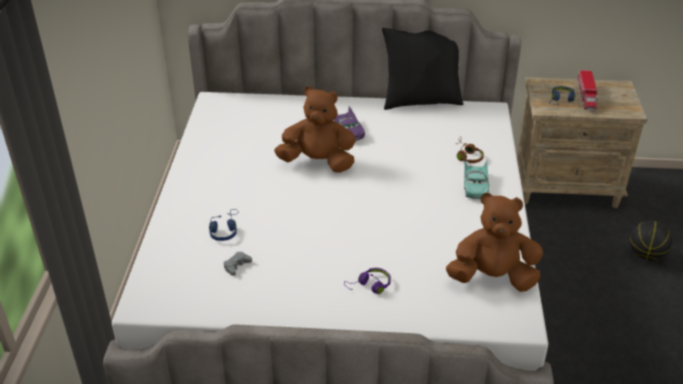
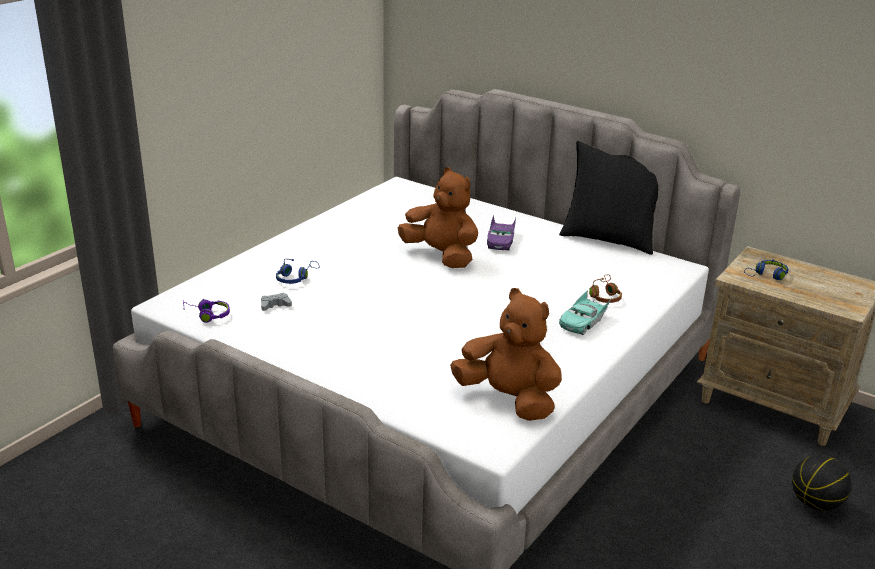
camera: 30 degrees right, 10 degrees down
(370, 286) = (376, 361): purple headphones -> purple headphones (207, 315)
(586, 96) = (803, 281): toy truck -> none

